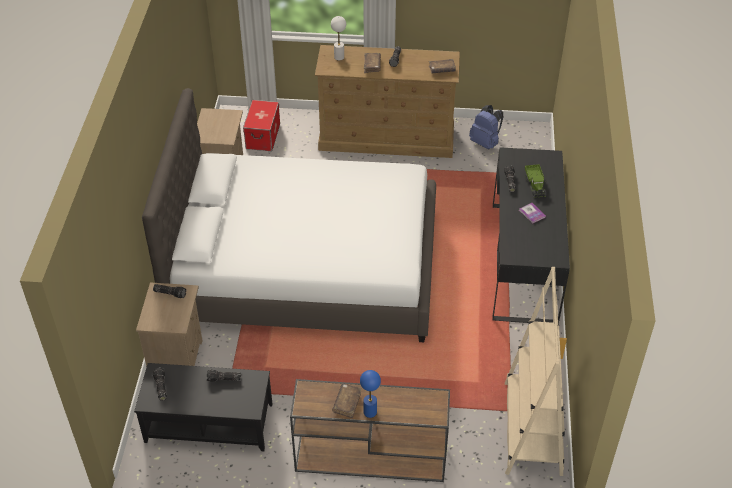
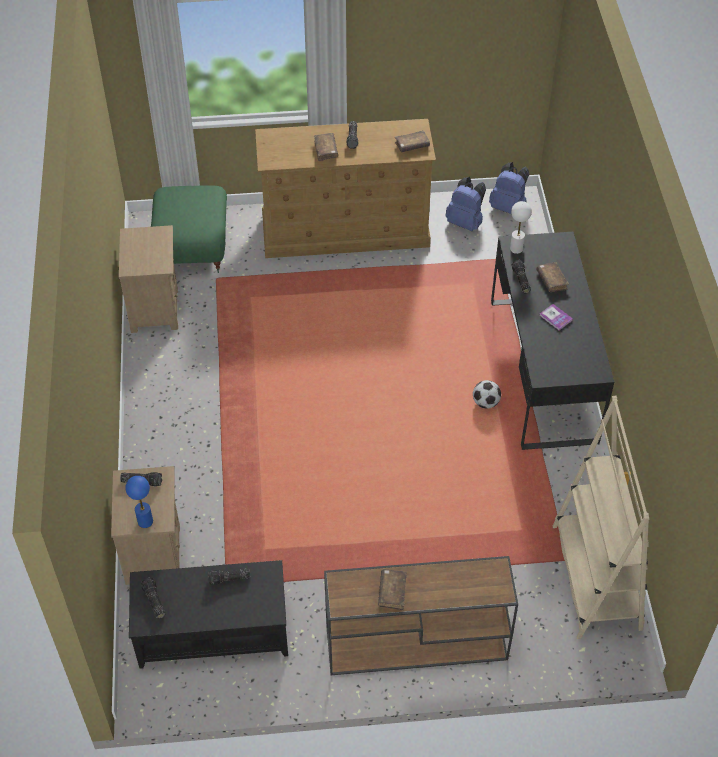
camera: 10 degrees left, 5 degrees up
(262, 136) = (192, 247): storage box -> green ottoman
(304, 267) = (283, 414): white bed -> none
(339, 57) = (282, 143): white table lamp -> white table lamp (516, 249)
(370, 412) = (422, 599): blue table lamp -> blue table lamp (145, 521)
(471, 280) = (486, 403): none -> football
(523, 135) = (508, 207): none -> blue backpack
(535, 185) = (551, 280): toy truck -> brown book

